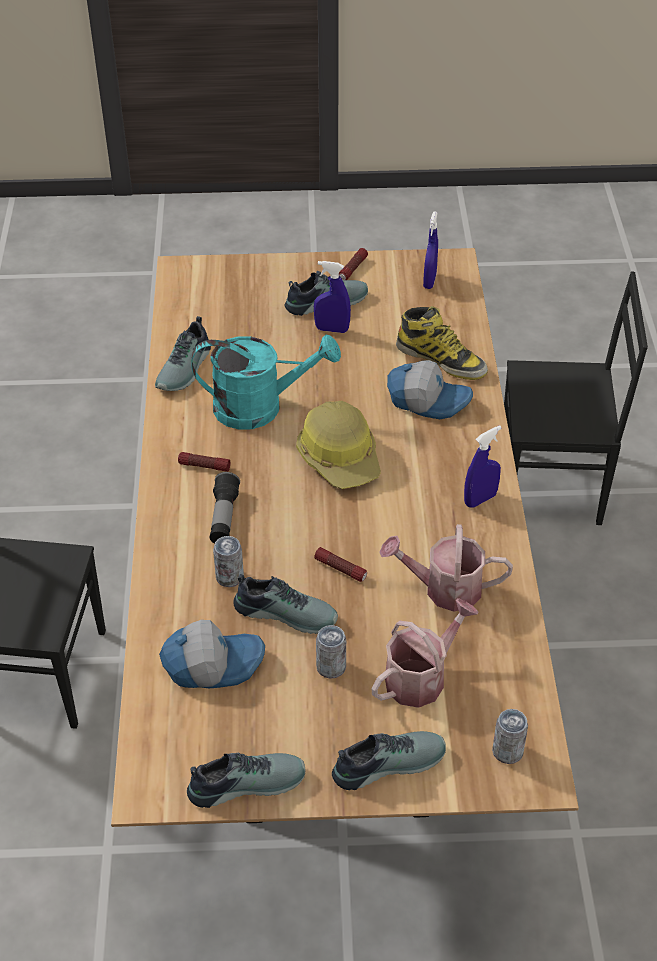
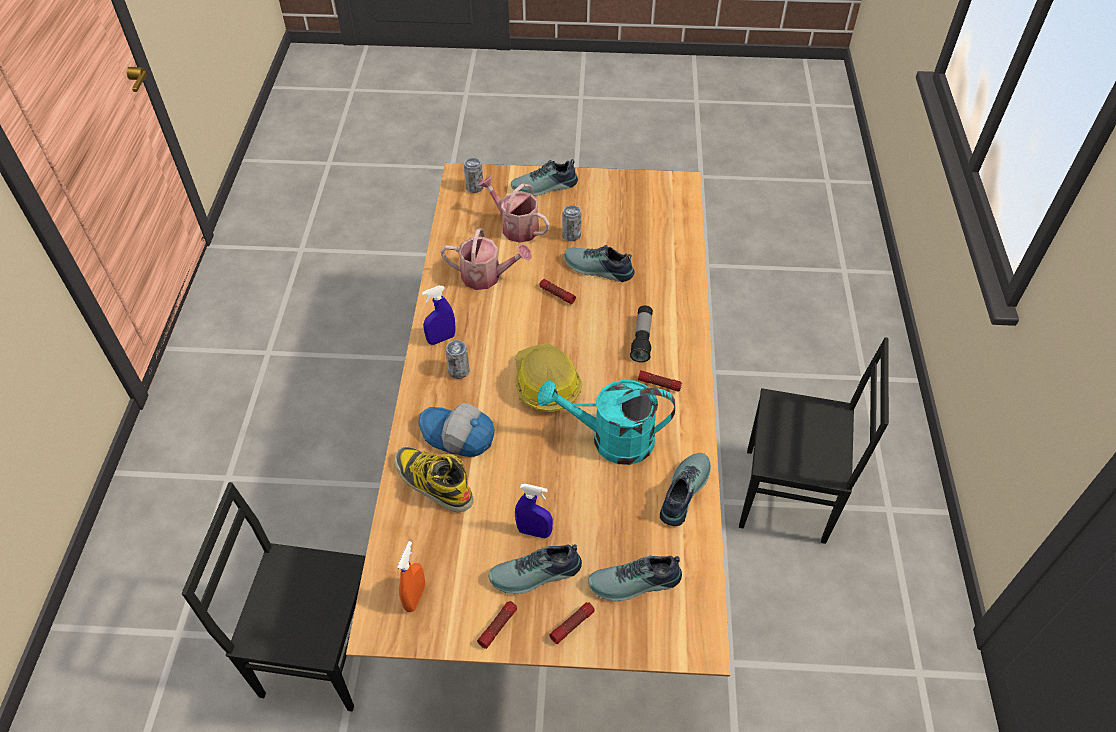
camera: 175 degrees left, 5 degrees up
(212, 663) = (647, 243): cap -> none
(229, 577) = (637, 294): can -> can (459, 371)
(246, 781) = (626, 184): shoe -> shoe (635, 584)
(289, 274) = (572, 625): none -> flashlight
(421, 677) = (515, 226): watering can -> watering can turned 75 degrees clockwise
(429, 281) = (415, 597): blue spray bottle -> orange spray bottle

